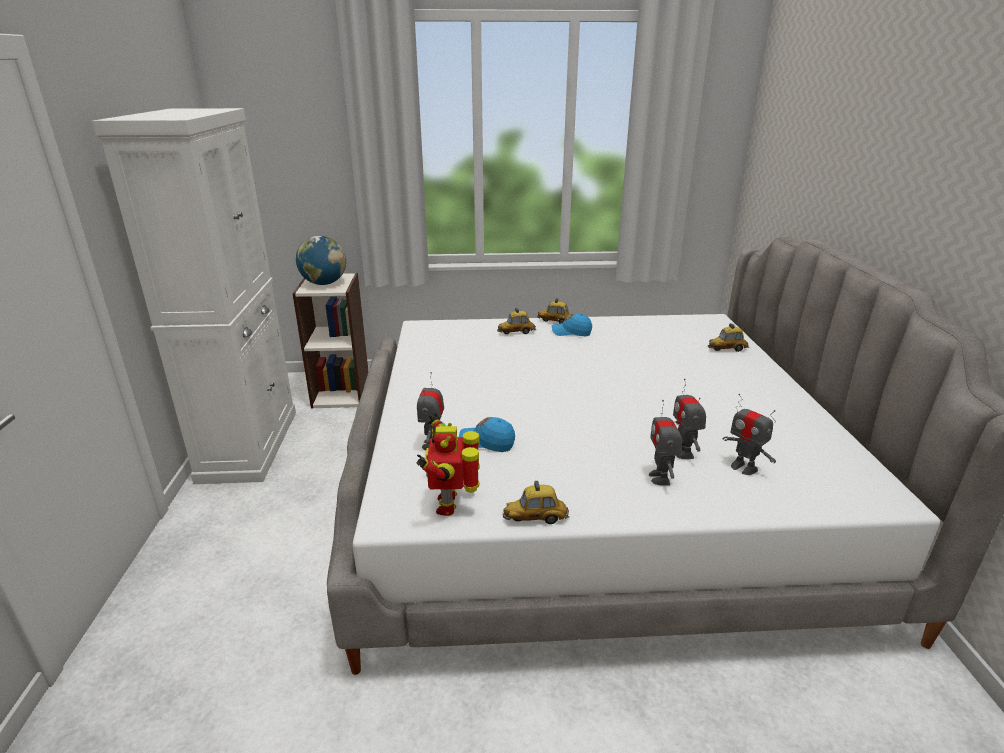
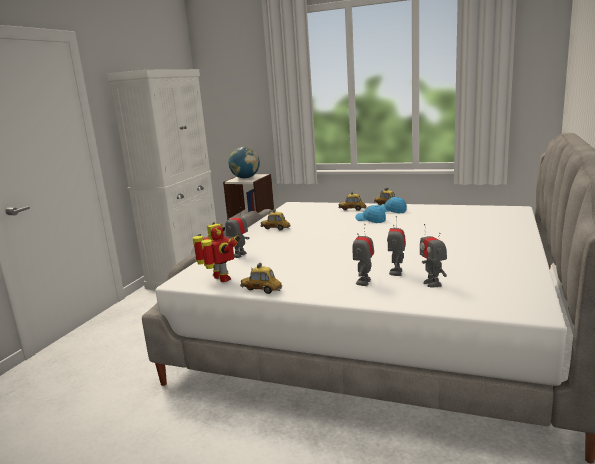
camera: 25 degrees right, 10 degrees down
(450, 504) = (220, 279): toy robot -> toy robot turned 120 degrees clockwise
(487, 442) = (272, 256): blue cap -> blue cap (370, 220)
(727, 349) = (504, 225): toy car -> toy car (275, 229)

